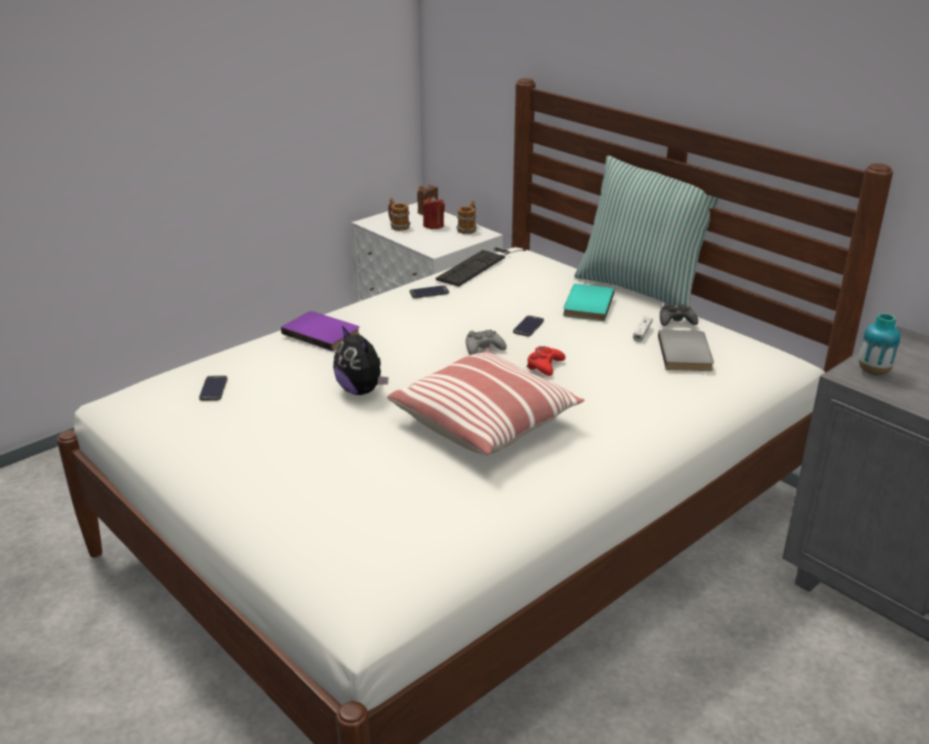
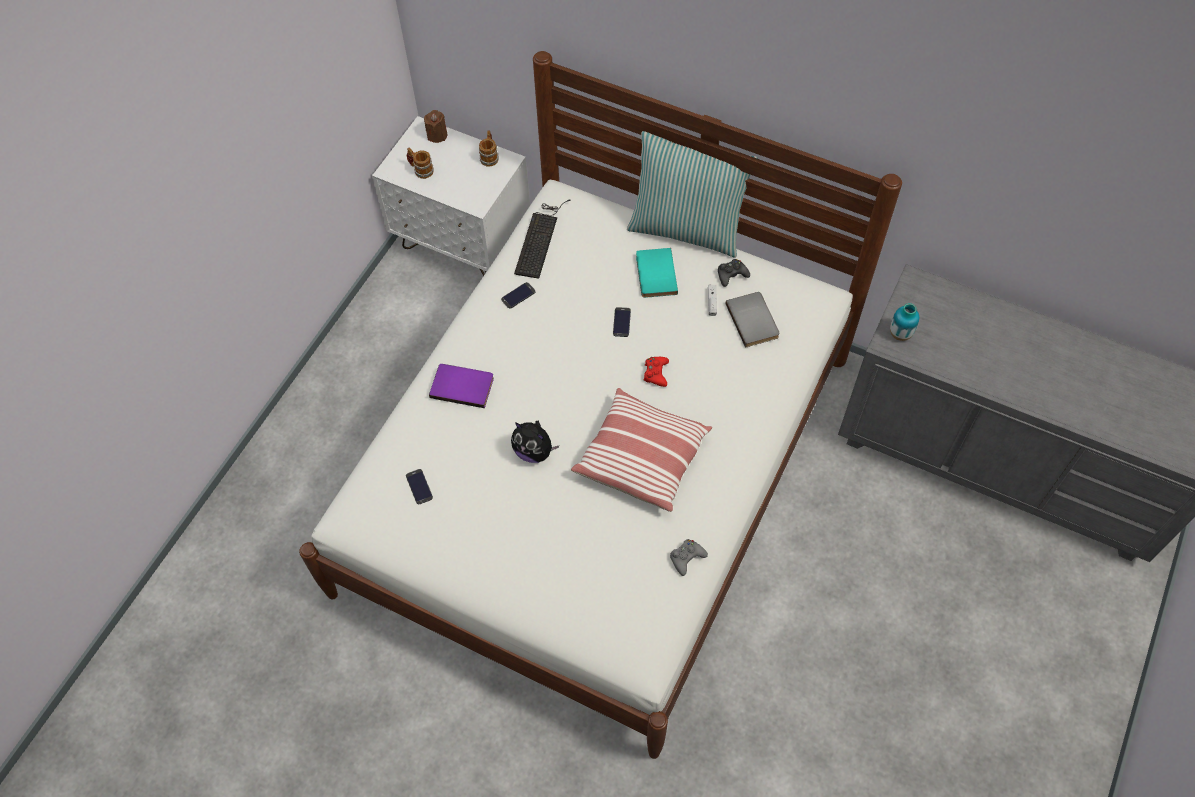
camera: 20 degrees left, 30 degrees up
(433, 225) = (454, 159): red candle -> none
(483, 348) = (600, 365): grey game controller -> grey game controller (686, 558)

